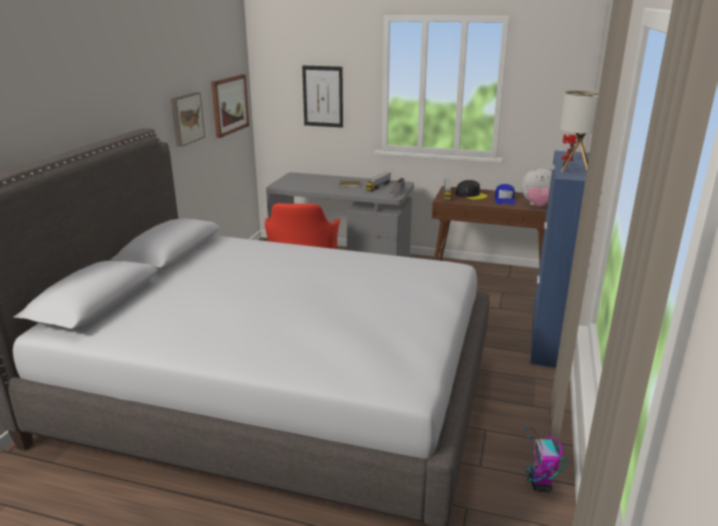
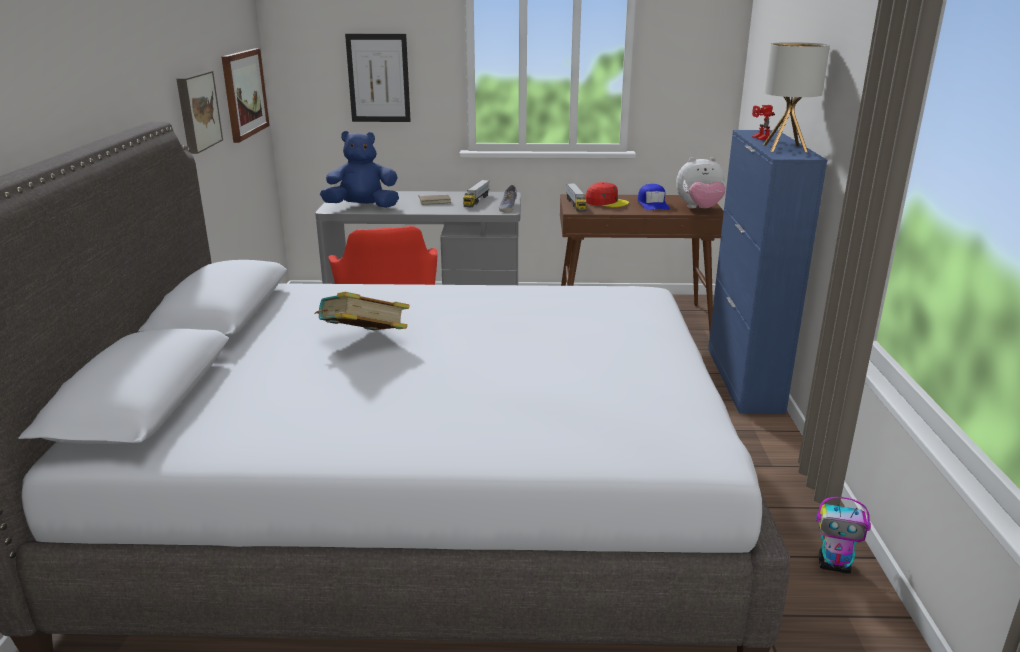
camera: 15 degrees left, 0 degrees up
(242, 281) = (364, 341): none -> book
(298, 186) = (362, 207): none -> blue plush toy
(471, 195) = (606, 202): black cap -> red cap
(540, 484) = (834, 565): toy robot -> toy robot turned 60 degrees counterclockwise

